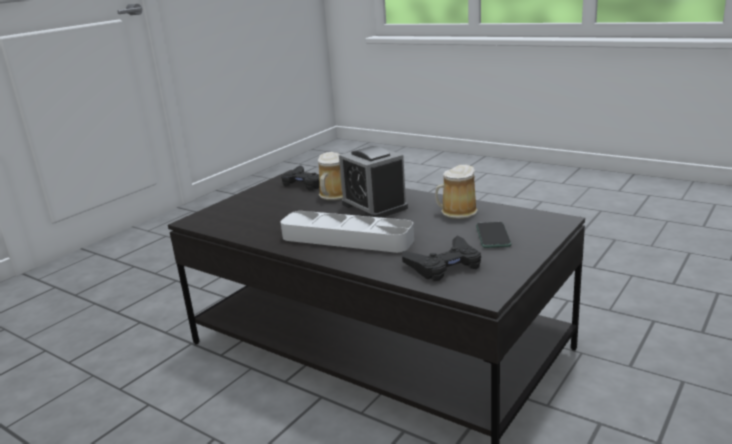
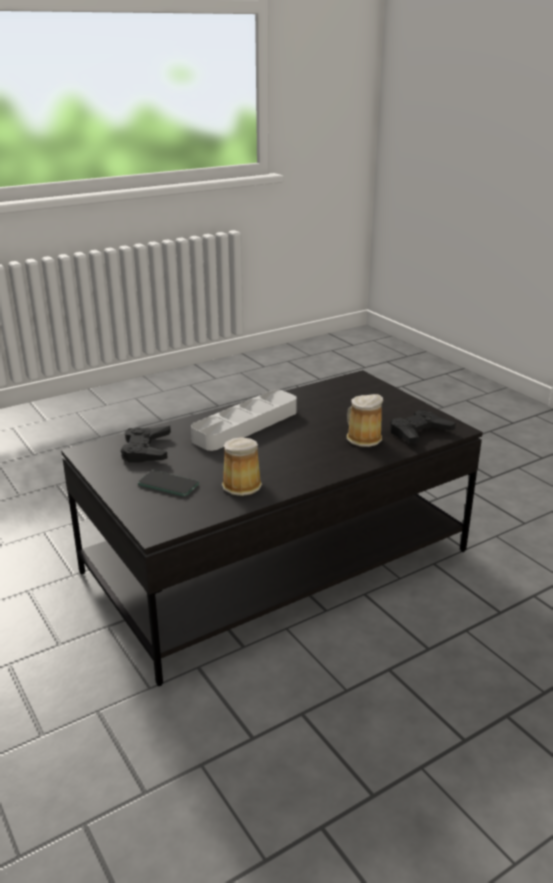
camera: 110 degrees right, 5 degrees up
(374, 206) = (309, 451): alarm clock -> none

